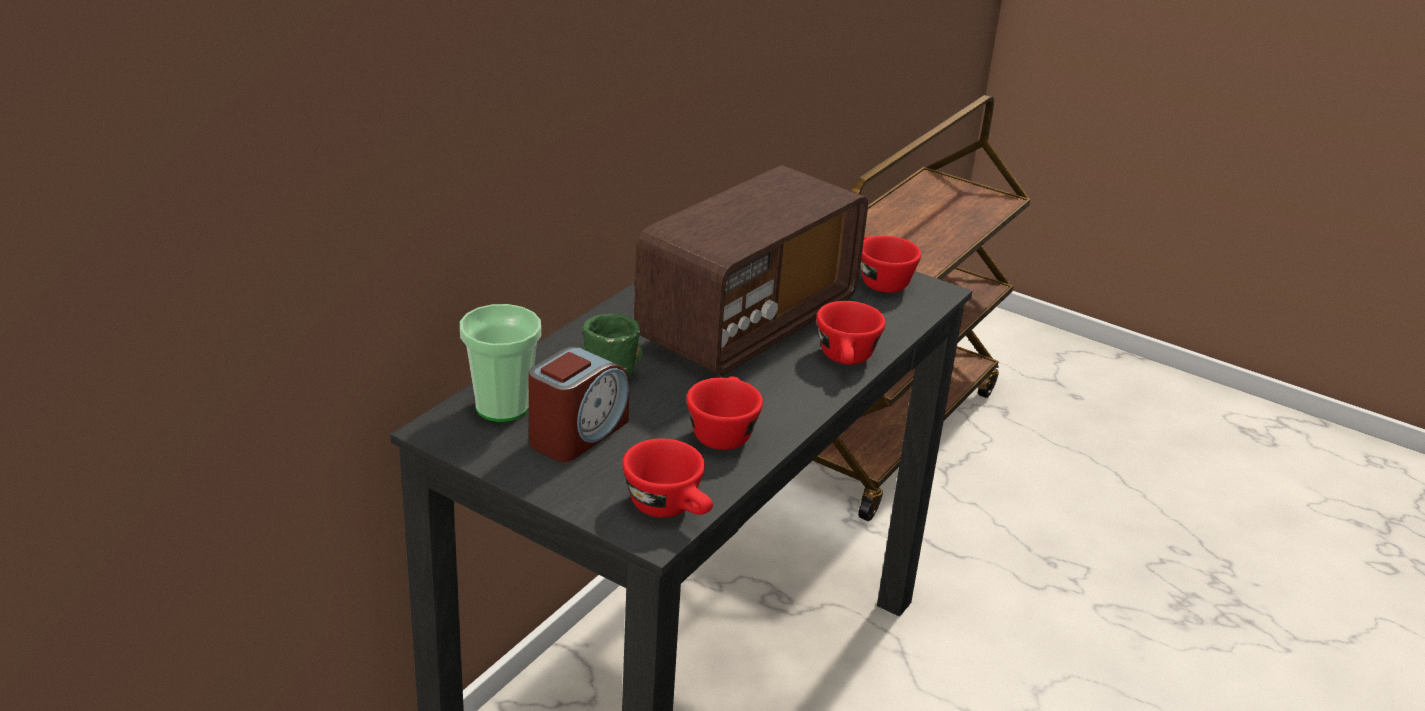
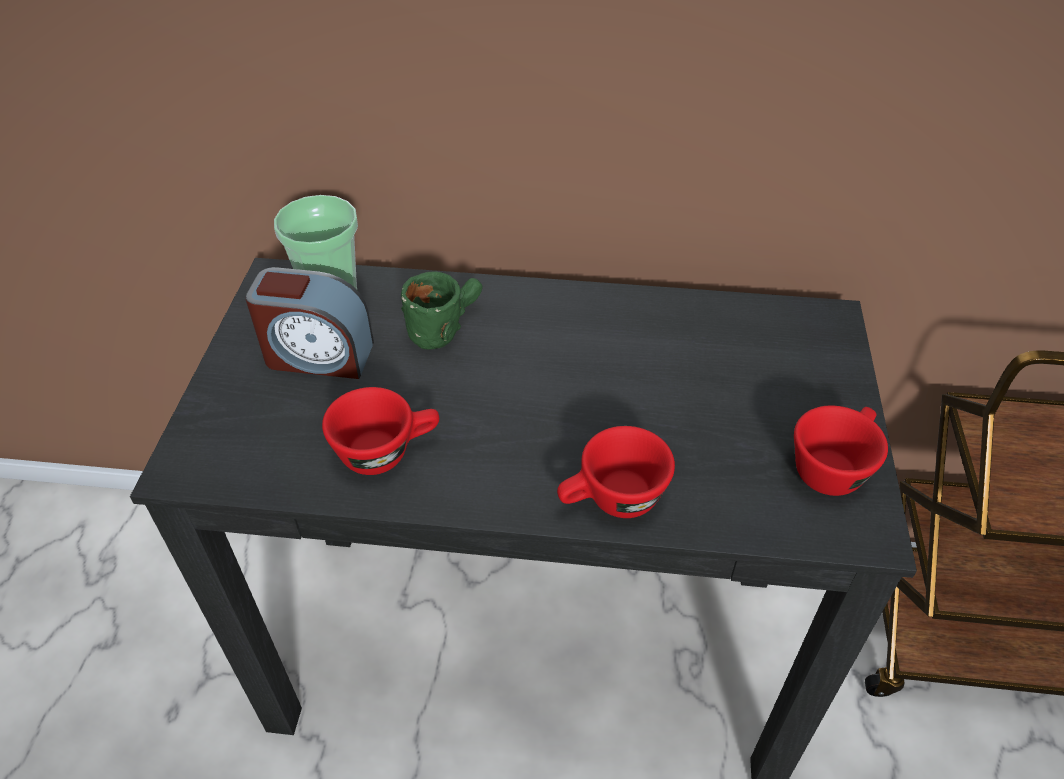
camera: 65 degrees right, 15 degrees up
(671, 509) = (227, 465): red cup -> none
(747, 324) = (615, 390): radio -> none

